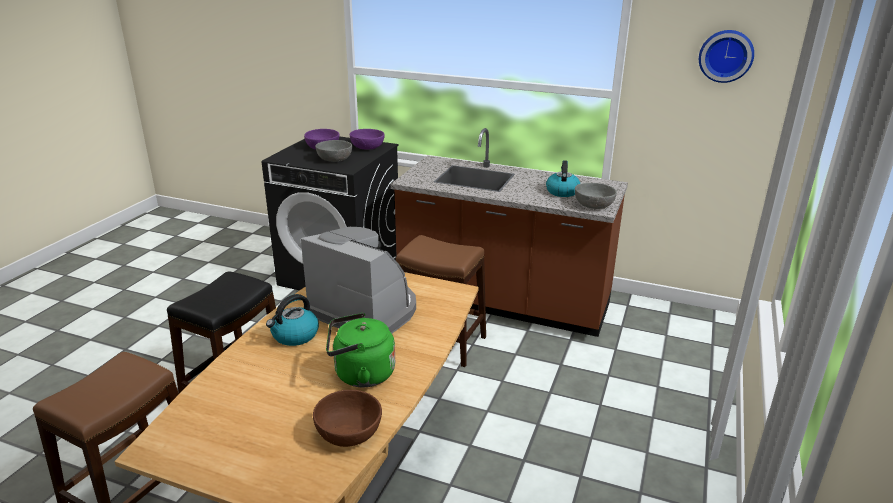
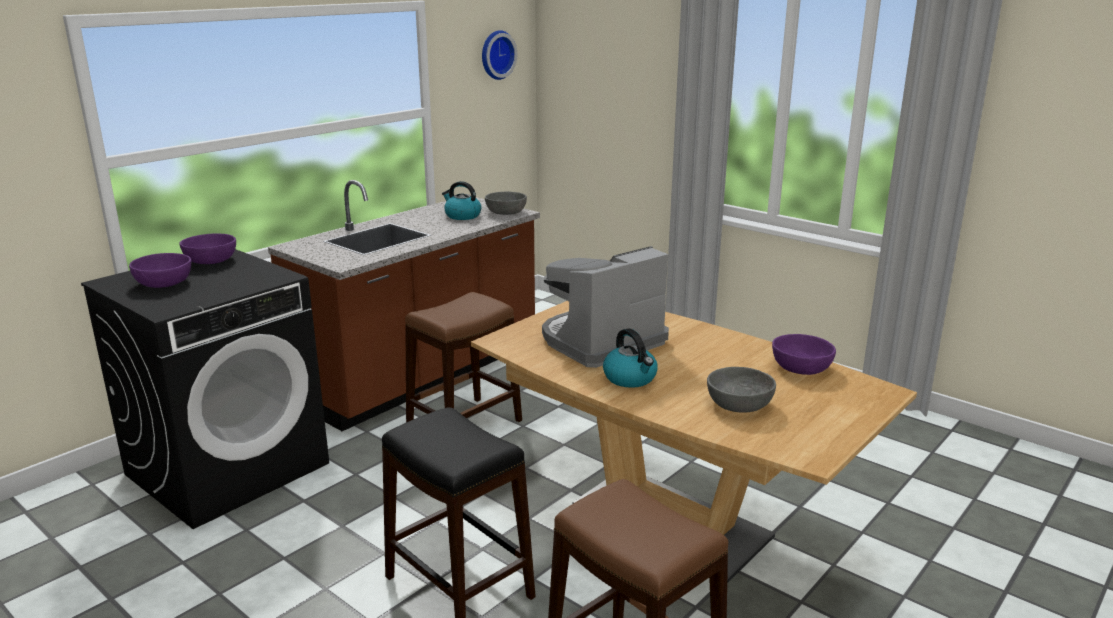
camera: 70 degrees left, 5 degrees down
(334, 159) = (229, 280): grey bowl -> grey bowl (738, 404)
(349, 432) = (801, 367): brown bowl -> purple bowl
(360, 374) = (716, 355): green kettle -> none

